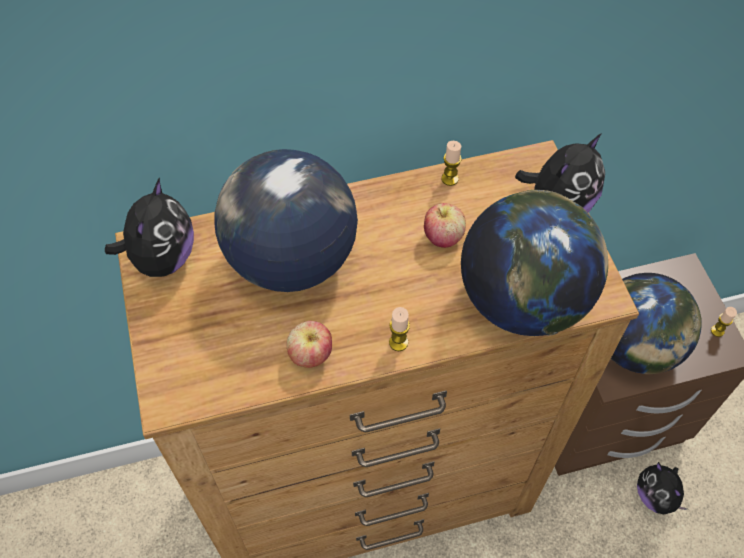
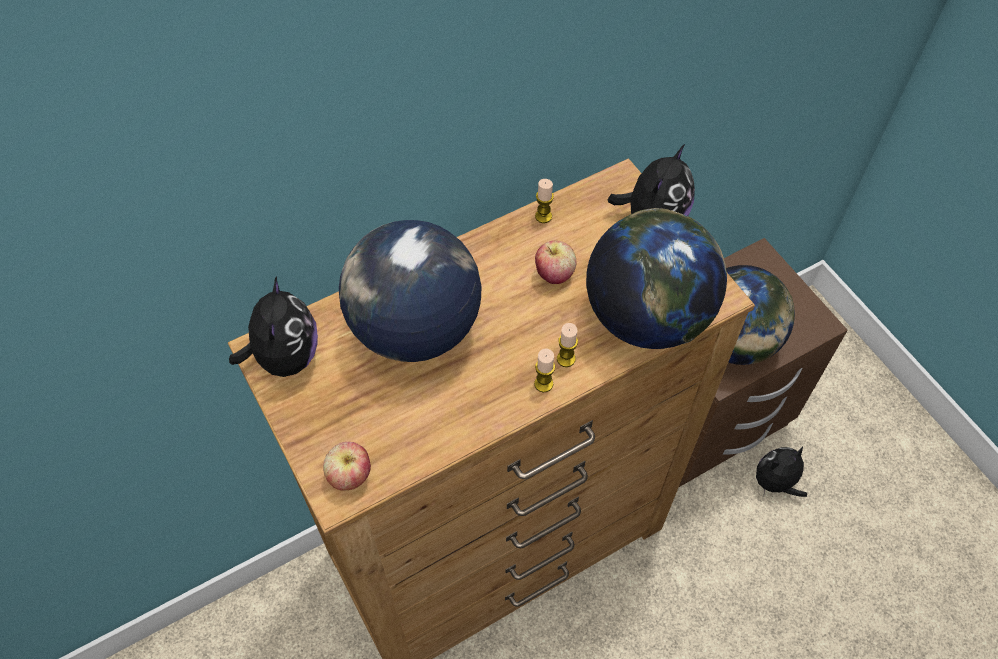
camera: 15 degrees left, 0 degrees up
(311, 355) = (464, 416): apple -> apple (350, 476)
(655, 496) = (775, 483): plush toy -> plush toy turned 105 degrees clockwise
(717, 331) = (804, 307): candle -> candle (566, 359)

